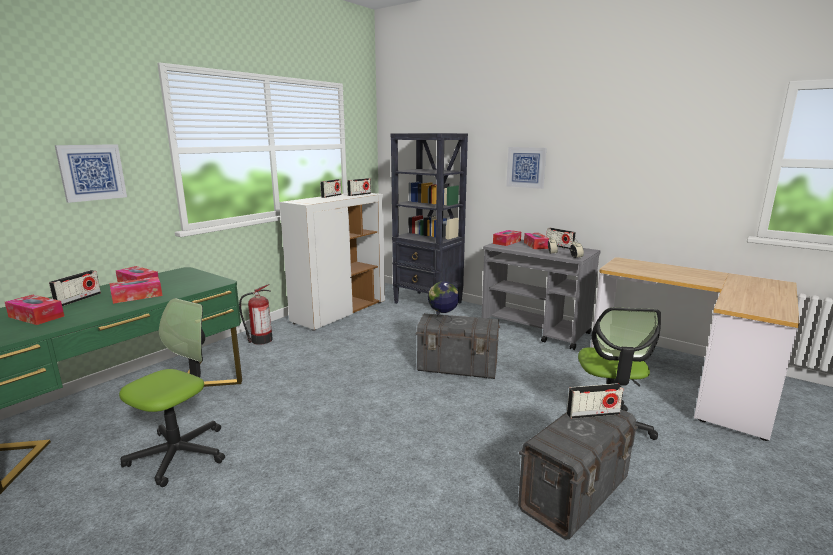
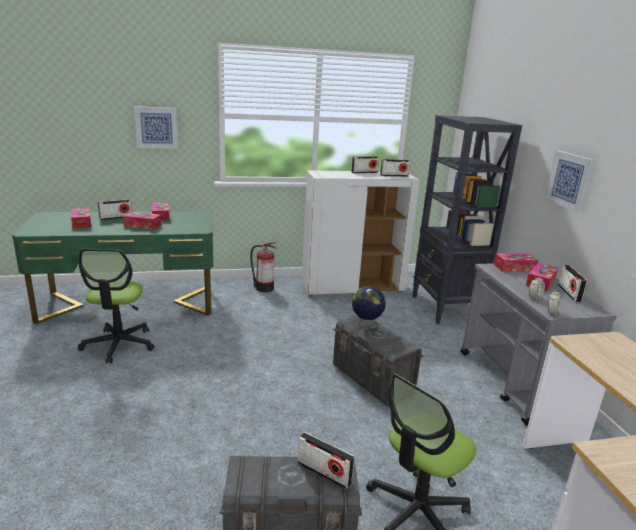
camera: 40 degrees right, 5 degrees up
(179, 454) = (119, 344): office chair -> office chair turned 105 degrees clockwise

